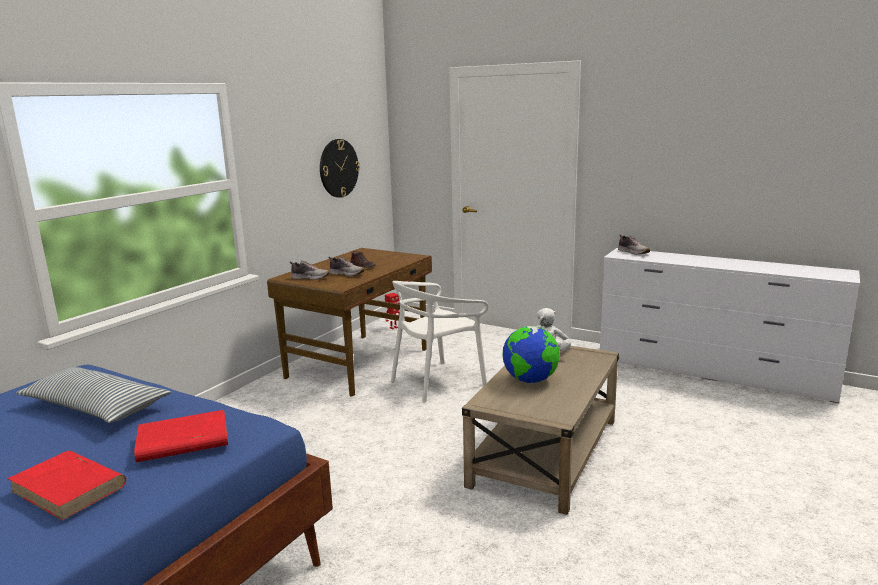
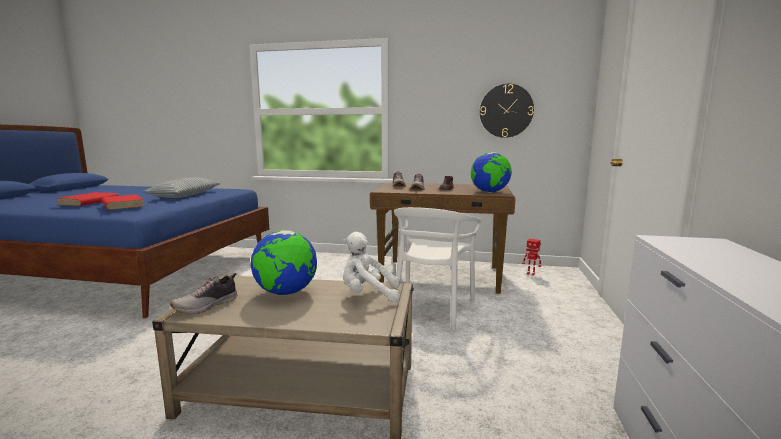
camera: 70 degrees right, 5 degrees down
(402, 257) = (489, 192): none -> globe
(437, 382) = (432, 310): white chair -> white chair turned 105 degrees counterclockwise
(633, 252) = (716, 247): shoe -> shoe (207, 305)

